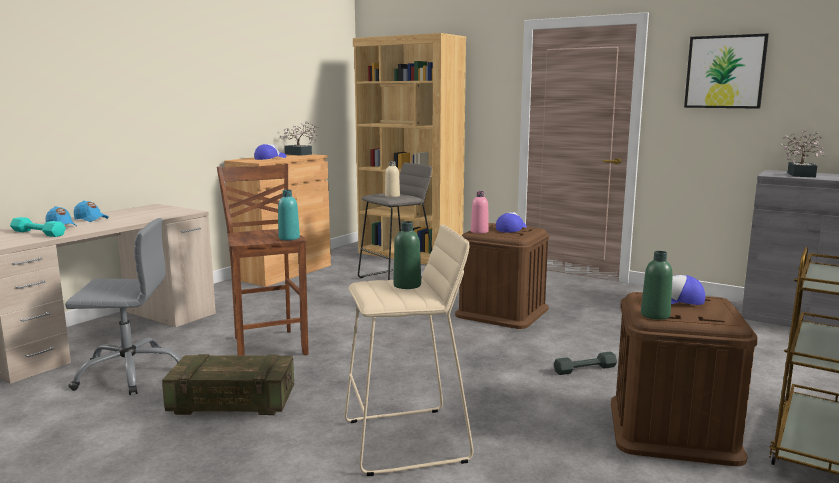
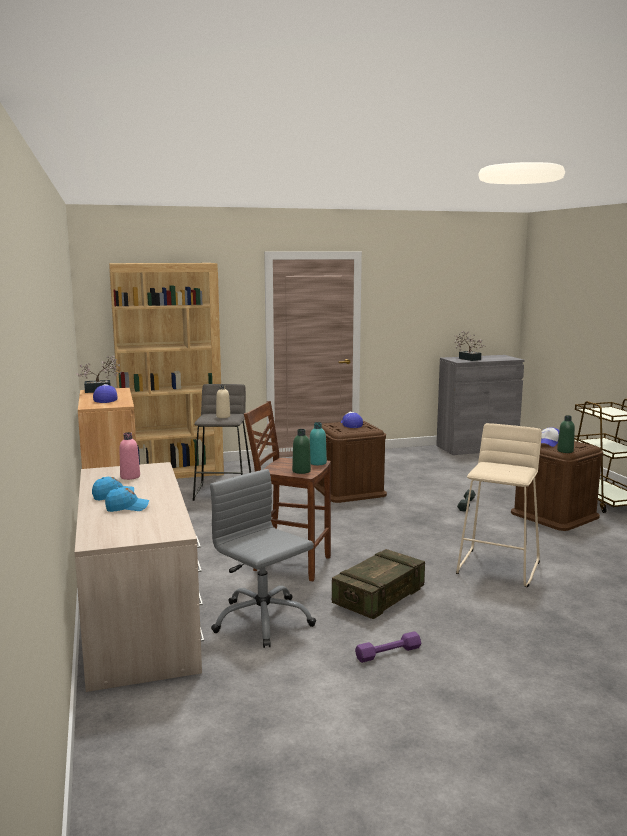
camera: 50 degrees left, 0 degrees up
(38, 233) = (145, 517): turquoise dumbbell -> none
(98, 444) = (388, 653): none -> purple dumbbell
(130, 373) = (262, 620): grey office chair -> grey office chair turned 75 degrees counterclockwise
(407, 285) = (497, 465): green bottle -> green bottle (301, 471)
(479, 231) = (342, 431): pink bottle -> pink bottle (130, 477)
(725, 72) = (412, 294): picture -> none

